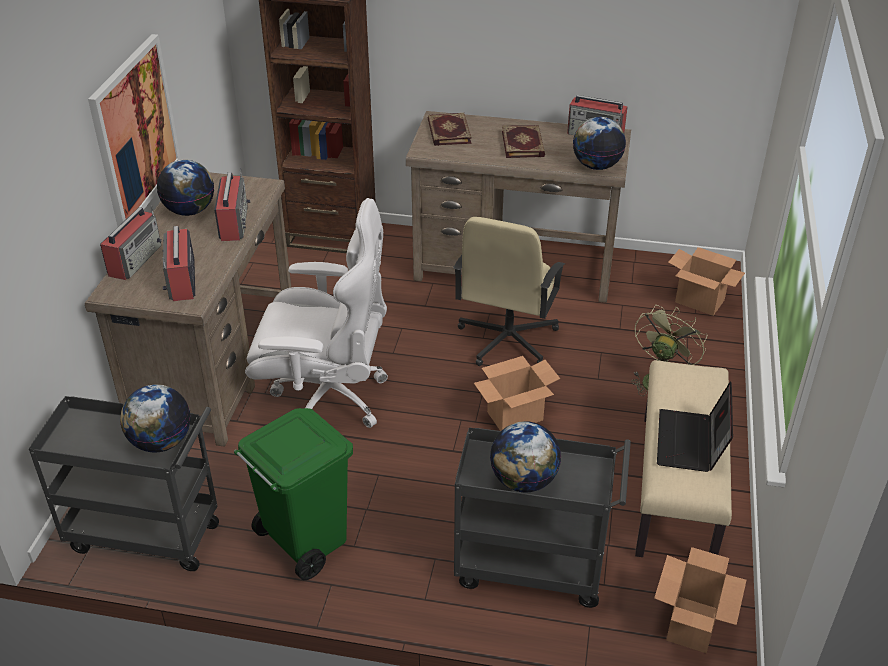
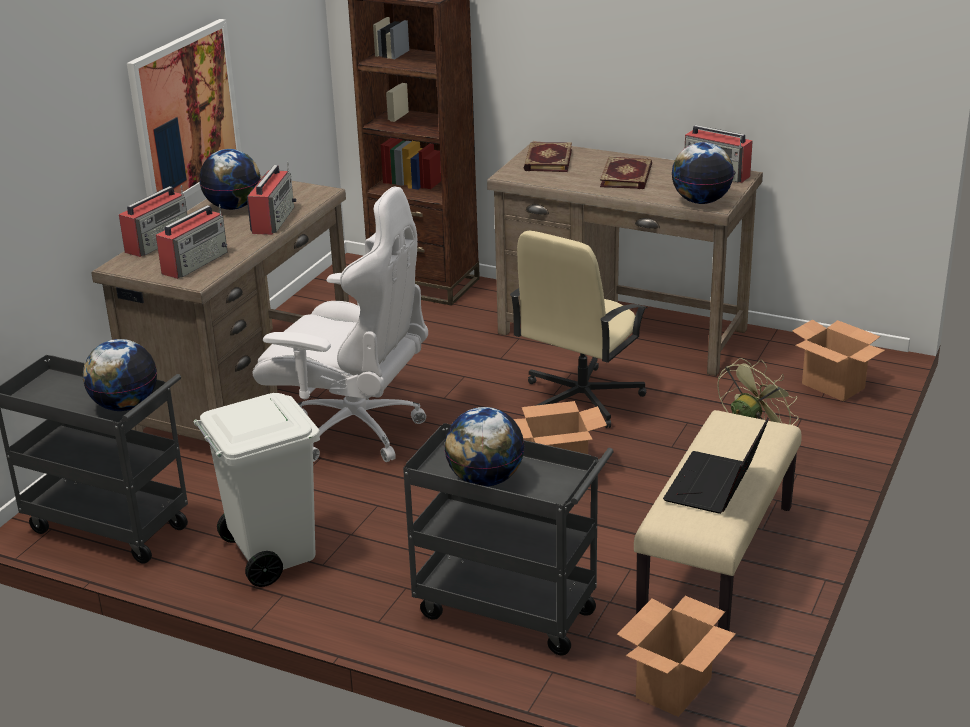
camera: 15 degrees right, 10 degrees down
(182, 281) = (196, 262): radio -> radio turned 150 degrees counterclockwise
(304, 542) = (271, 554): green trash can -> white trash can

